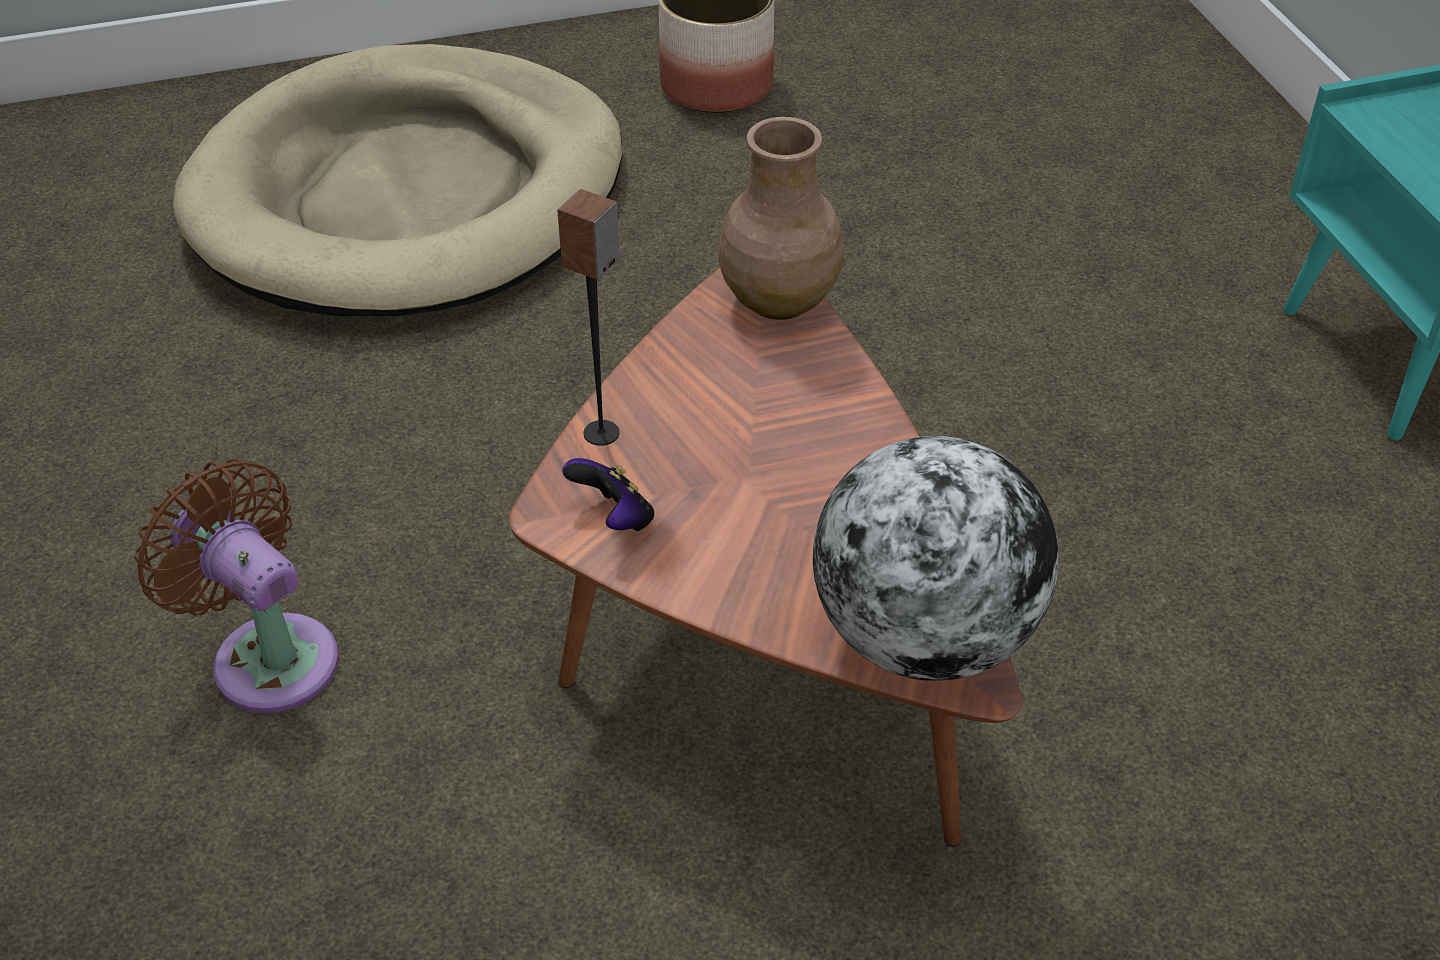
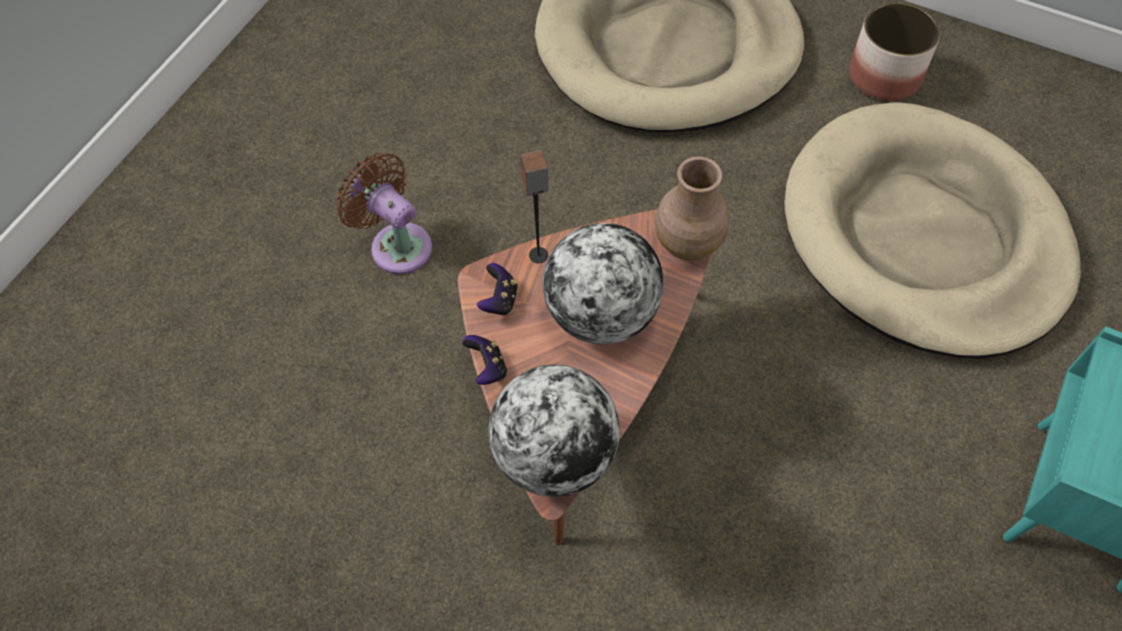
camera: 45 degrees right, 15 degrees up
(267, 655) = (396, 244): brown fan -> brown fan turned 45 degrees counterclockwise
(701, 606) = (487, 368): none -> game controller
(773, 442) = (601, 314): none -> globe
(952, 212) = (923, 236): none -> beige dog bed

